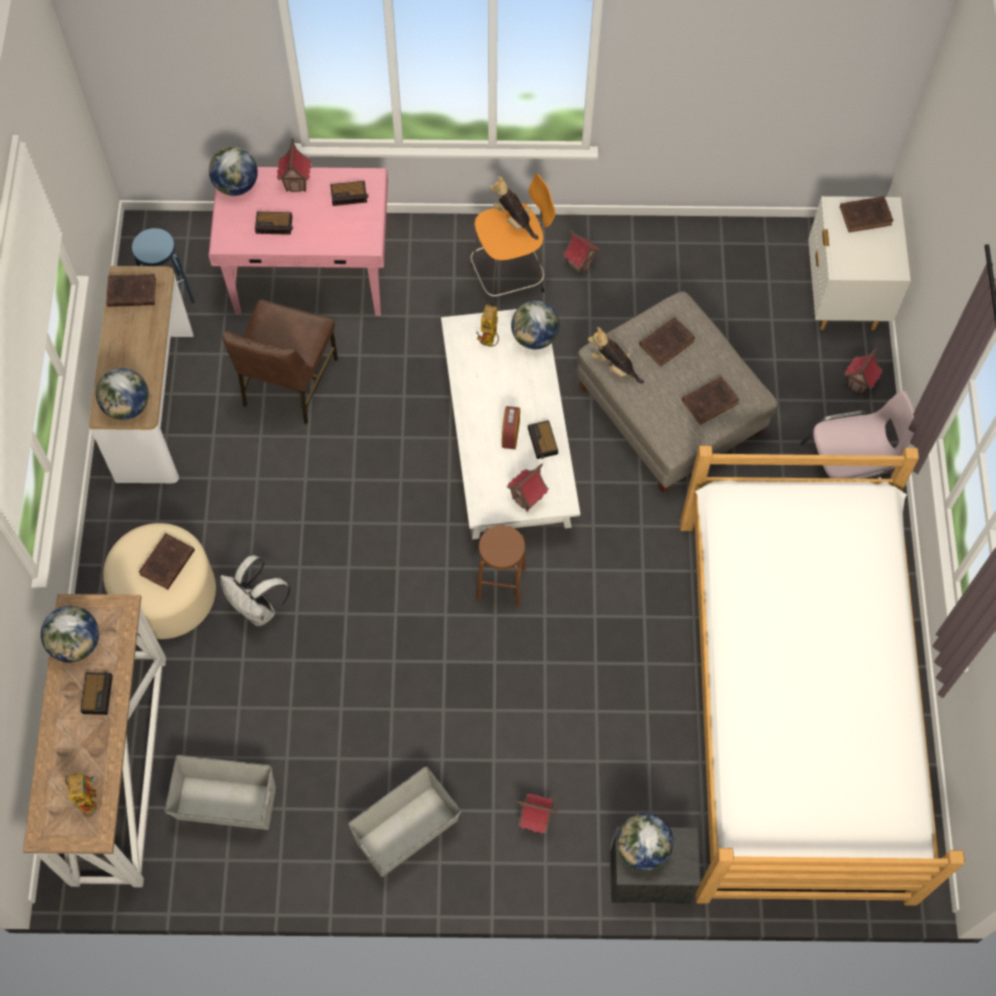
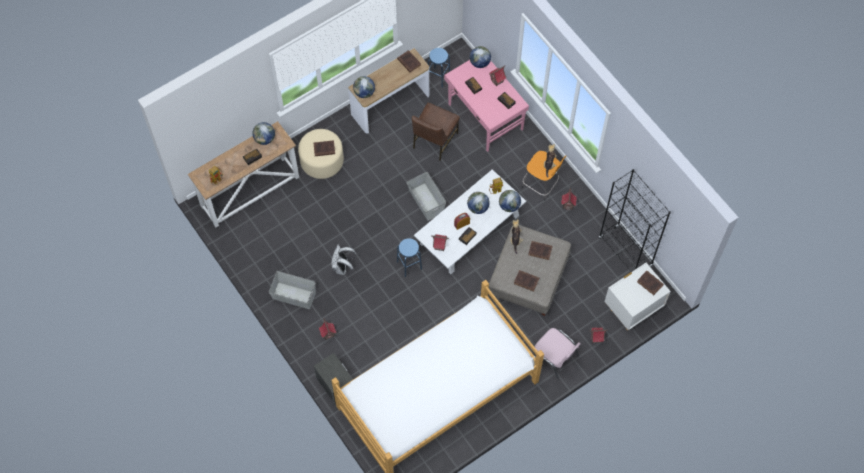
camera: 55 degrees right, 0 degrees up
(225, 802) = (262, 232): grey storage box -> grey storage box (426, 201)
(258, 609) = (339, 193): white backpack -> white backpack (342, 268)
(288, 383) = (434, 141): brown chair -> brown chair turned 45 degrees counterclockwise
(501, 584) = (409, 265): brown stool -> blue stool
(642, 848) = (332, 366): globe -> globe (477, 207)
(731, 240) = (625, 252): none -> black bookcase

